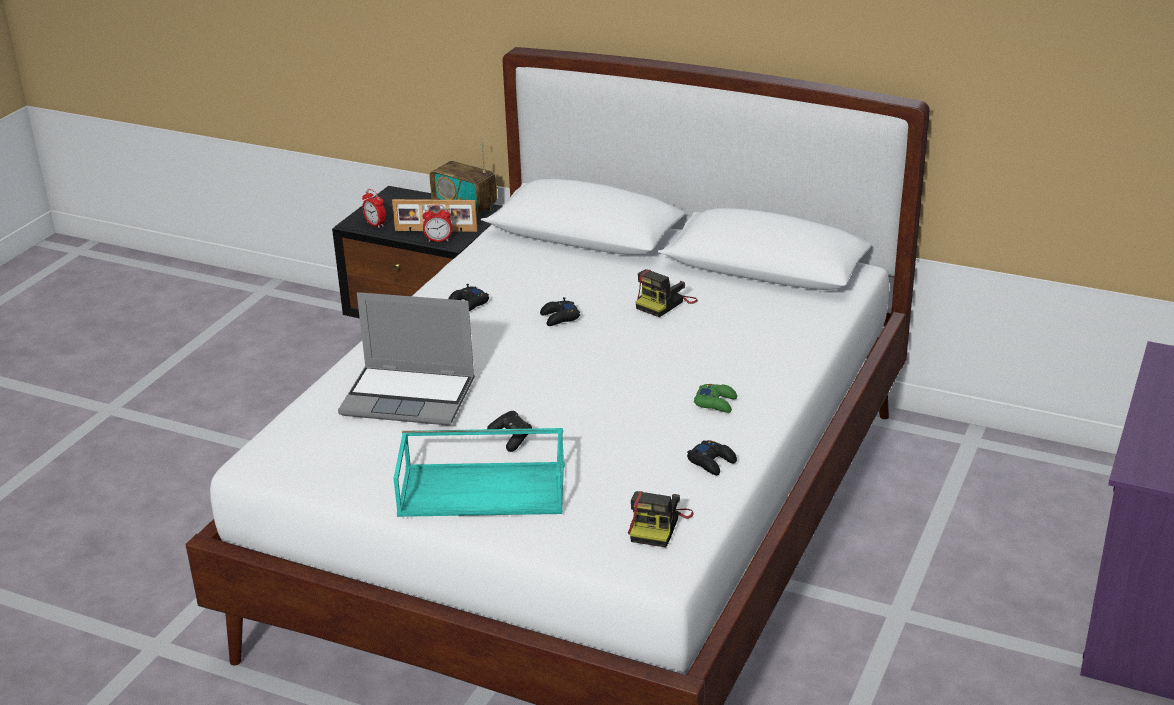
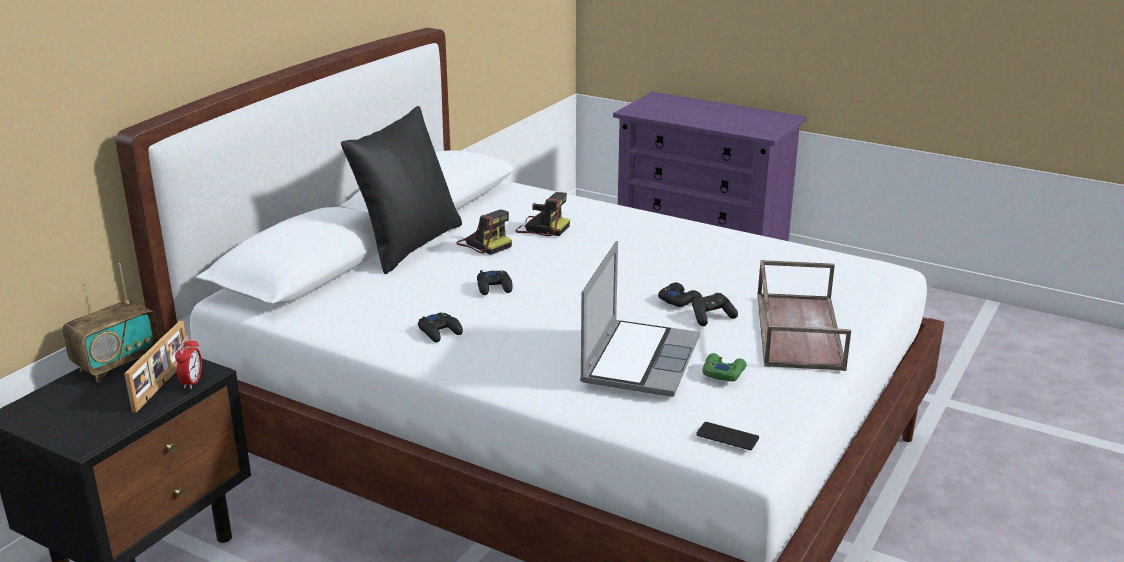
camera: 85 degrees left, 5 degrees down
(279, 446) = (727, 437): none -> phone
(375, 224) = (103, 427): alarm clock -> none
(484, 489) = (797, 330): turquoise tray -> brown tray
(649, 267) = (408, 245): none -> black pillow
(658, 525) = (837, 267): camera -> camera (541, 228)
(712, 462) = (749, 244): black game controller -> black game controller (679, 300)
(716, 402) = (662, 236): green game controller -> green game controller (723, 372)

